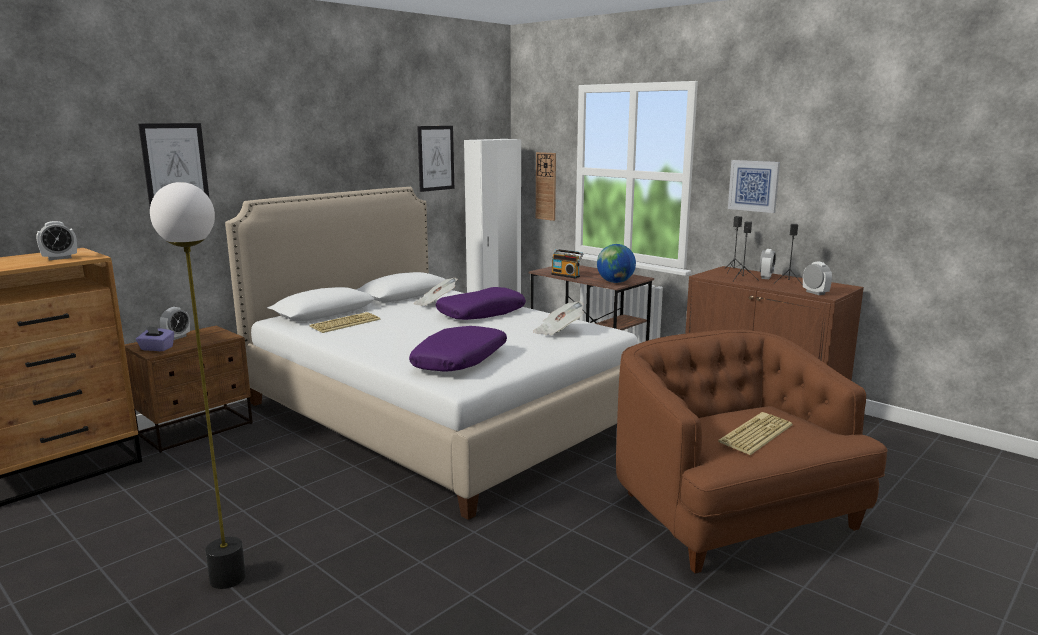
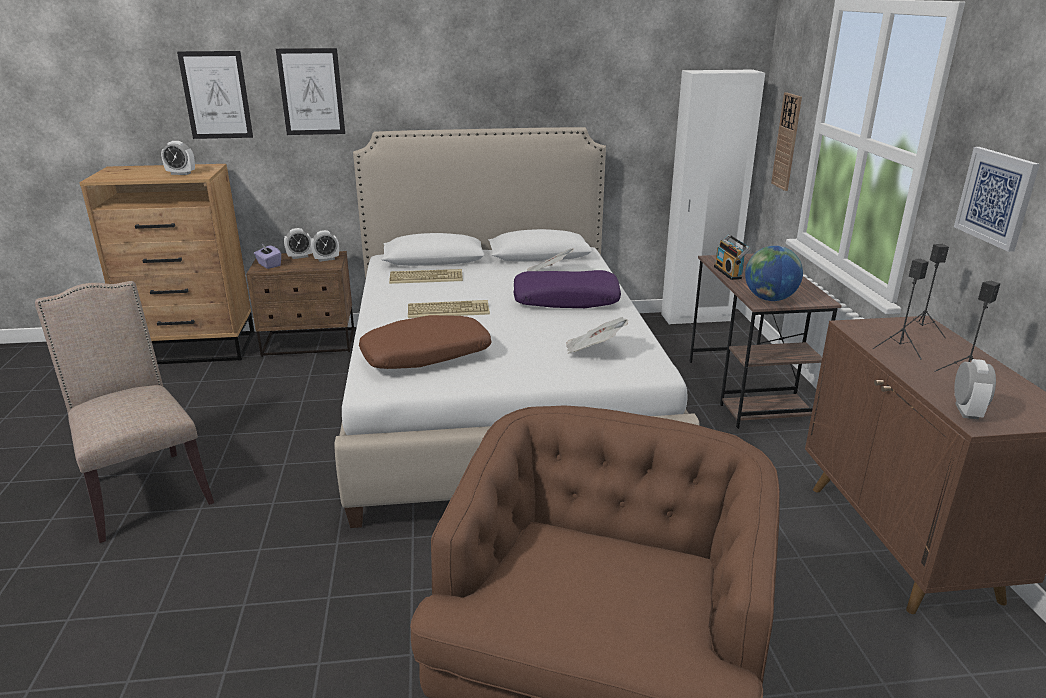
camera: 40 degrees right, 10 degrees up
(228, 578) = (144, 490): floor lamp -> beige chair
(436, 158) = (636, 92): picture -> picture (216, 95)
(460, 360) = (426, 356): purple pillow -> brown pillow
(755, 433) = (580, 591): keyboard -> keyboard (449, 310)
(766, 277) = (949, 356): alarm clock -> alarm clock (326, 259)

